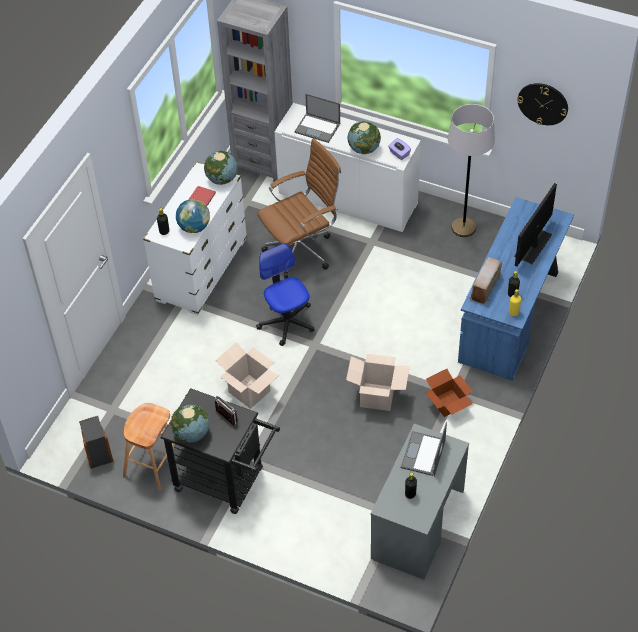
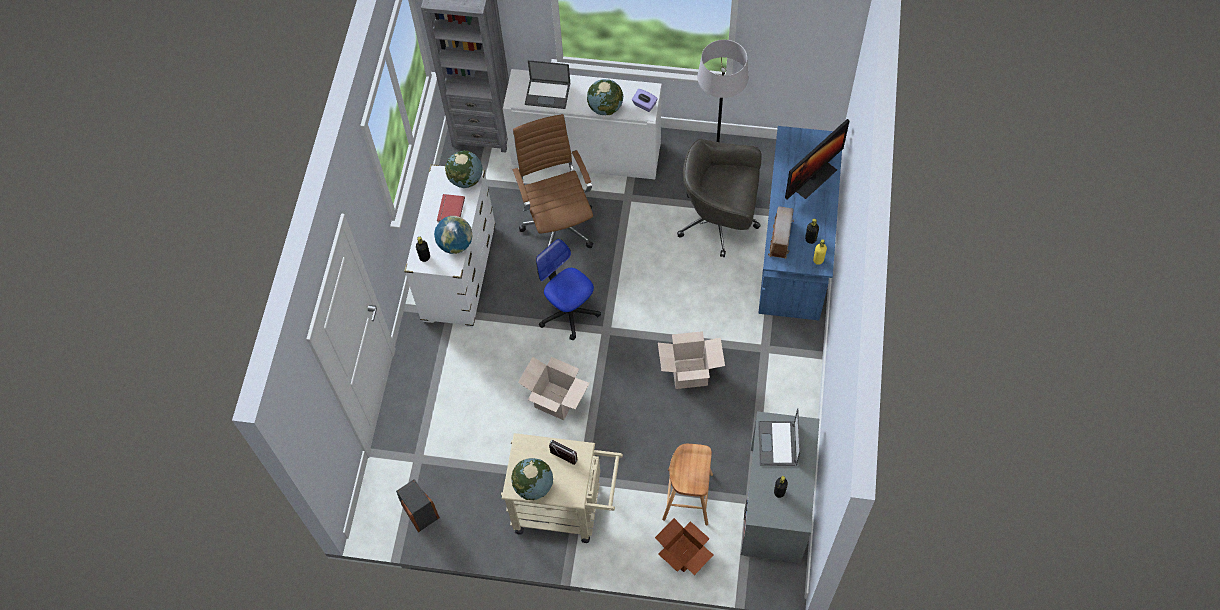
camera: 15 degrees left, 10 degrees up
(153, 463) = (482, 509): brown stool -> brown stool (687, 497)
(226, 481) = (565, 509): black cart -> beige cart
(302, 250) = (558, 225): brown office chair -> brown office chair turned 60 degrees counterclockwise
(448, 404) = (763, 362): cardboard box -> cardboard box (683, 554)
(449, 279) = (720, 221): none -> grey office chair
(532, 245) = (813, 178): monitor -> monitor turned 150 degrees counterclockwise
(543, 103) = (795, 26): wall clock -> none

